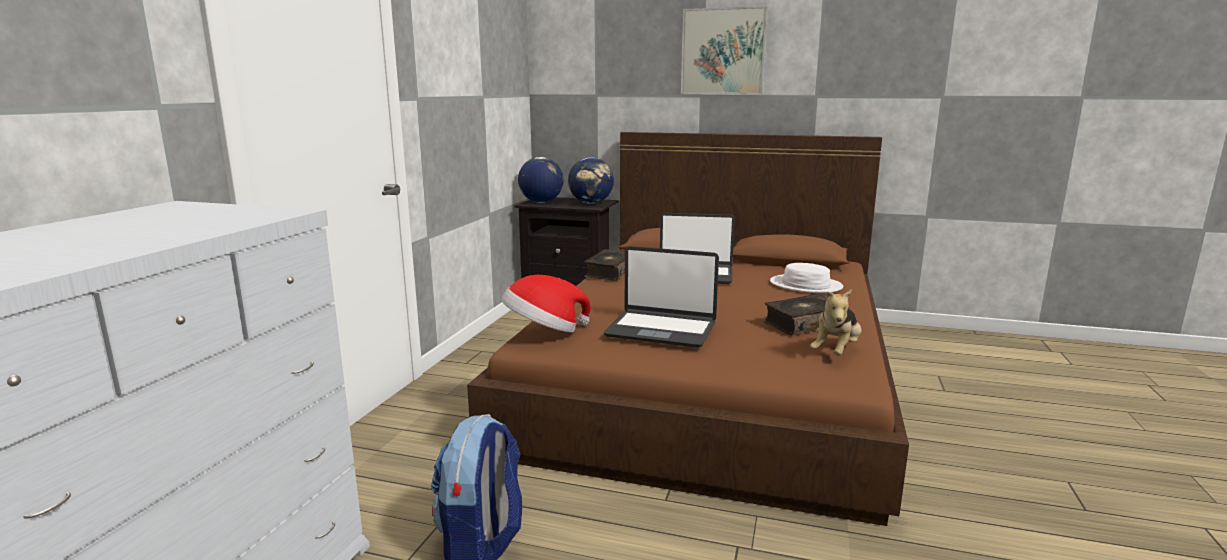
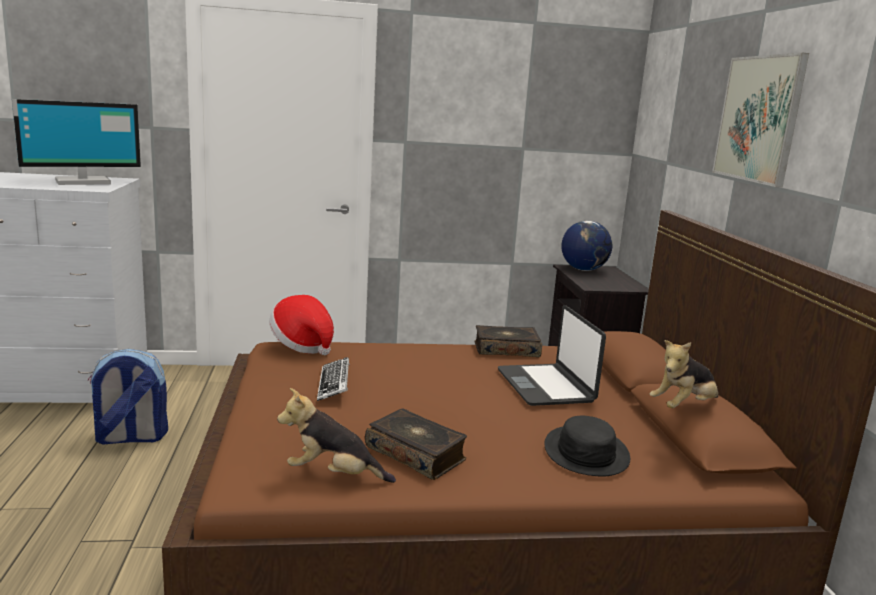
camera: 65 degrees right, 0 degrees up
(174, 217) = (82, 181): none -> monitor
(591, 203) = (613, 284): globe -> none
(661, 330) = (334, 384): laptop -> keyboard
(796, 241) = (684, 407): none -> plush toy
(805, 285) = (585, 452): white hat -> black hat

